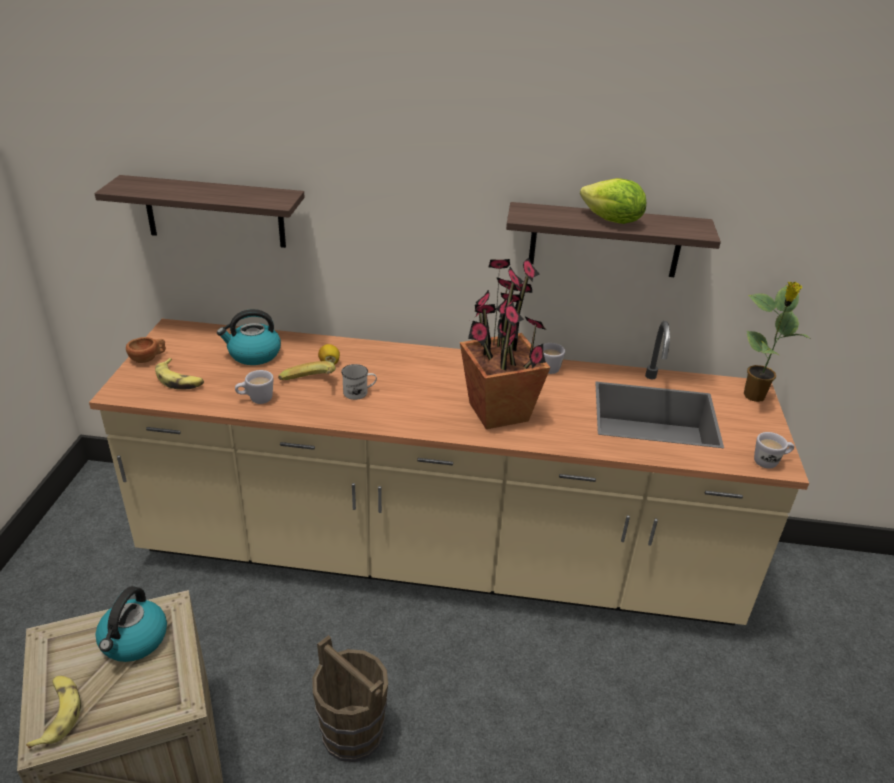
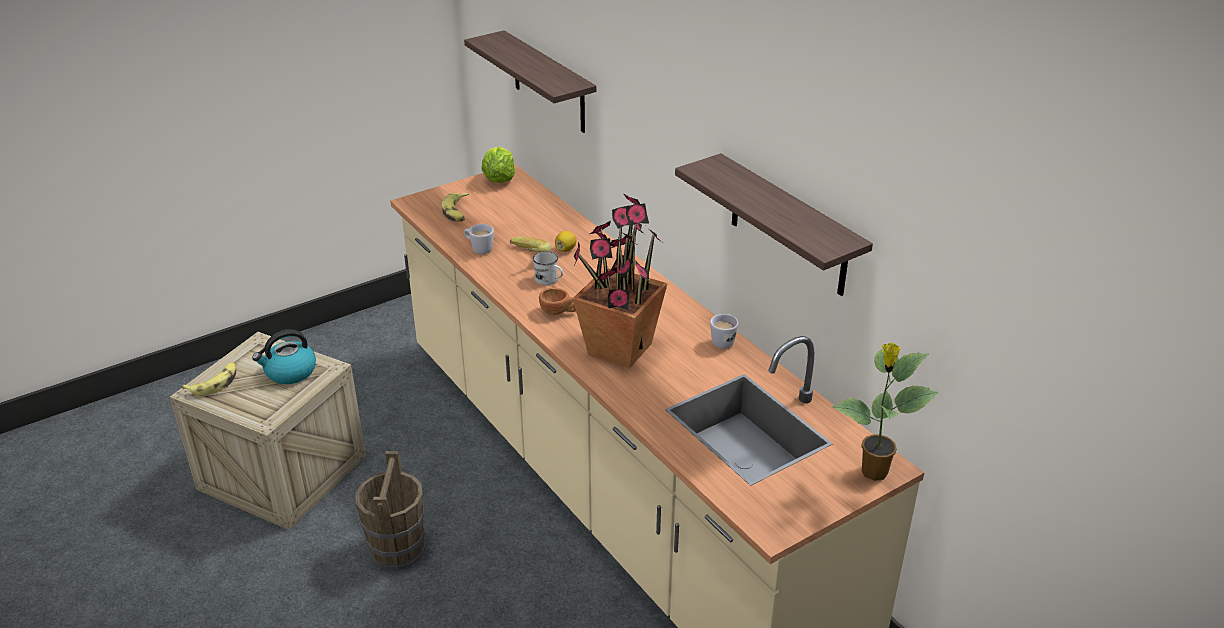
camera: 50 degrees right, 0 degrees up
(148, 358) = (462, 188): brown cup -> brown cup (559, 312)
(253, 354) = (528, 217): kettle -> none
(612, 221) = (765, 204): lettuce -> lettuce (499, 178)
(770, 462) = (769, 521): white mug -> none

